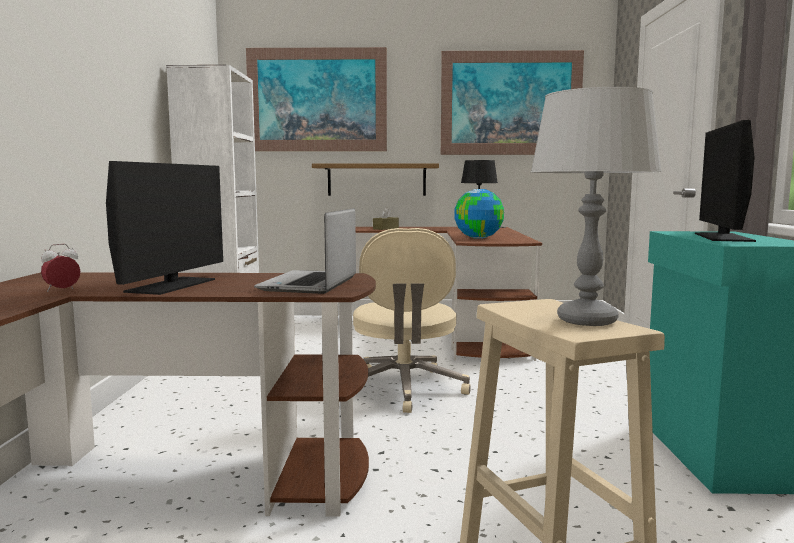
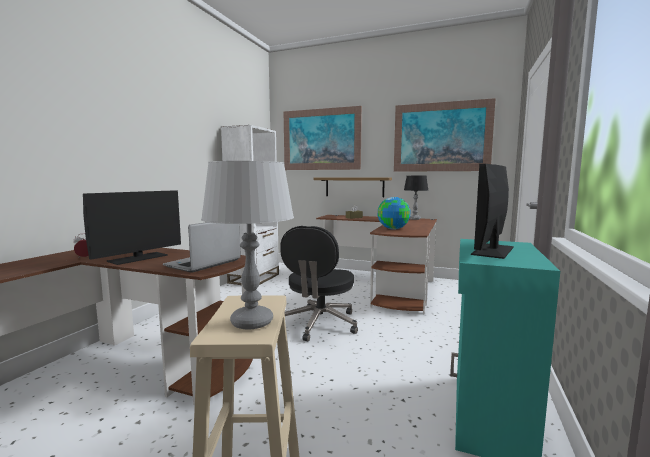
camera: 20 degrees right, 0 degrees up
(404, 389) = (319, 324): beige office chair -> black office chair

